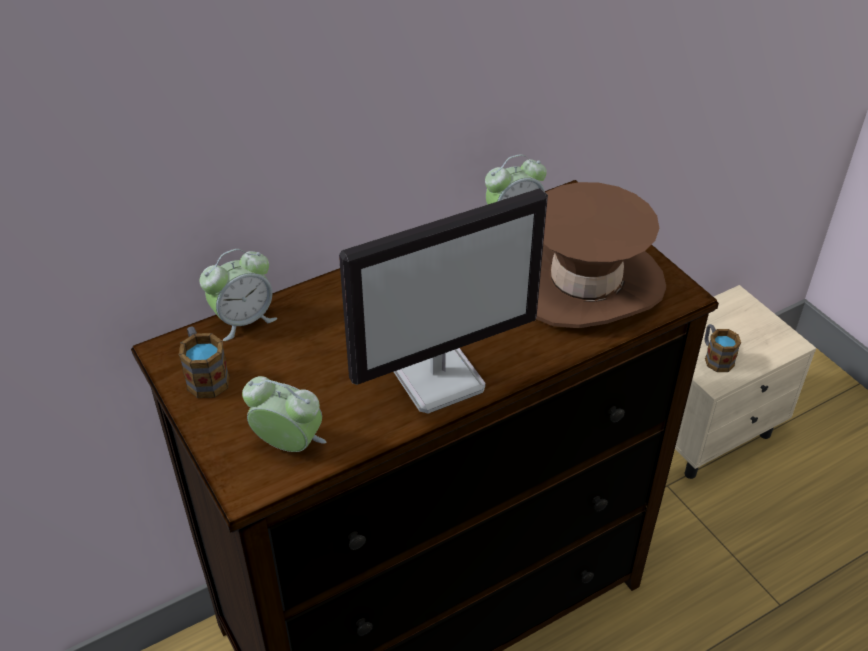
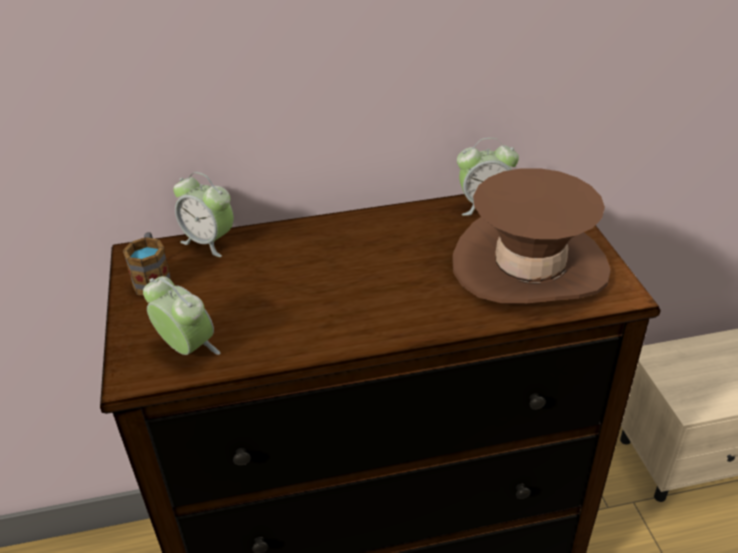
camera: 20 degrees right, 5 degrees down
(243, 320) = (209, 242): alarm clock -> alarm clock turned 45 degrees clockwise
(440, 378) = (350, 321): monitor -> none
(715, 357) = (697, 388): mug -> none

